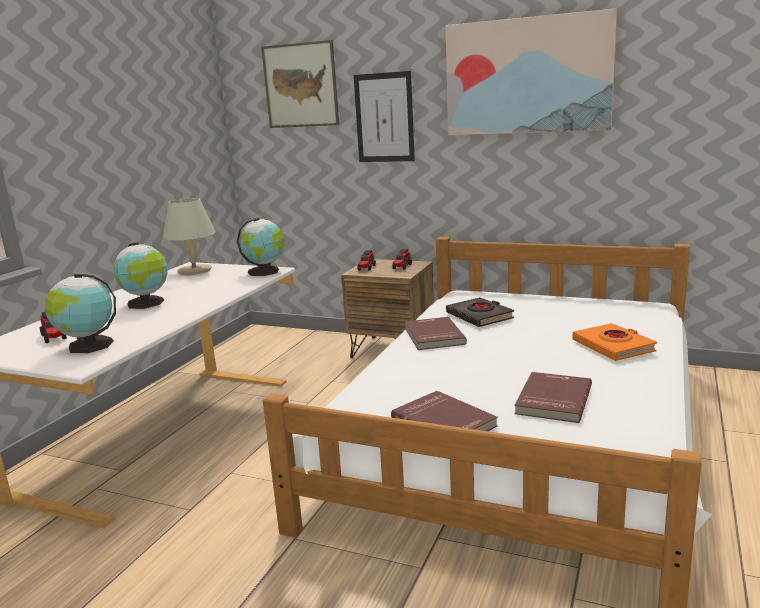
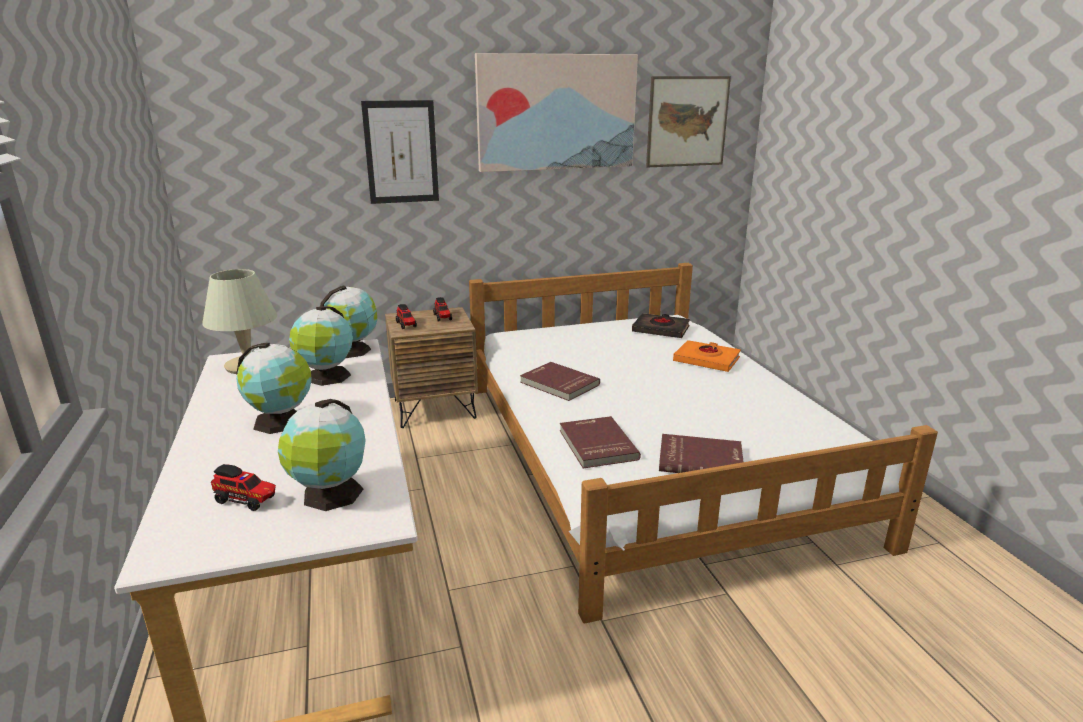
camera: 40 degrees left, 5 degrees up
(218, 284) = (327, 377): none -> globe
(300, 85) = (284, 110): picture -> picture (687, 122)
(479, 316) = (566, 355): black book -> black book (661, 330)
(552, 400) = (738, 416): red book -> red book (596, 445)

